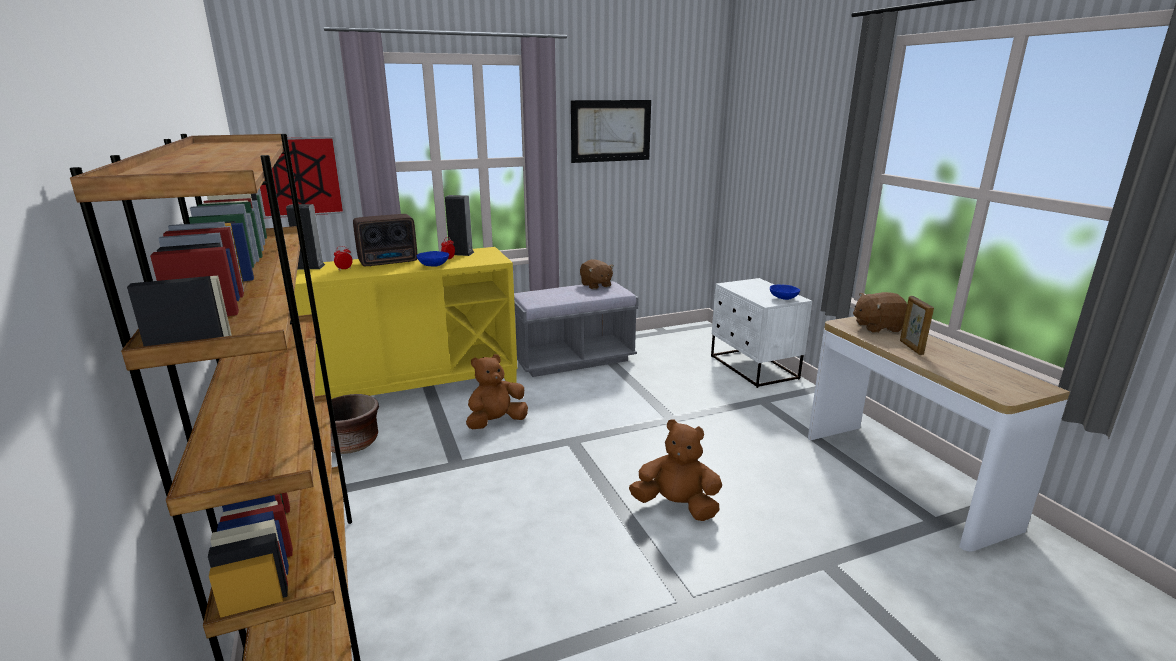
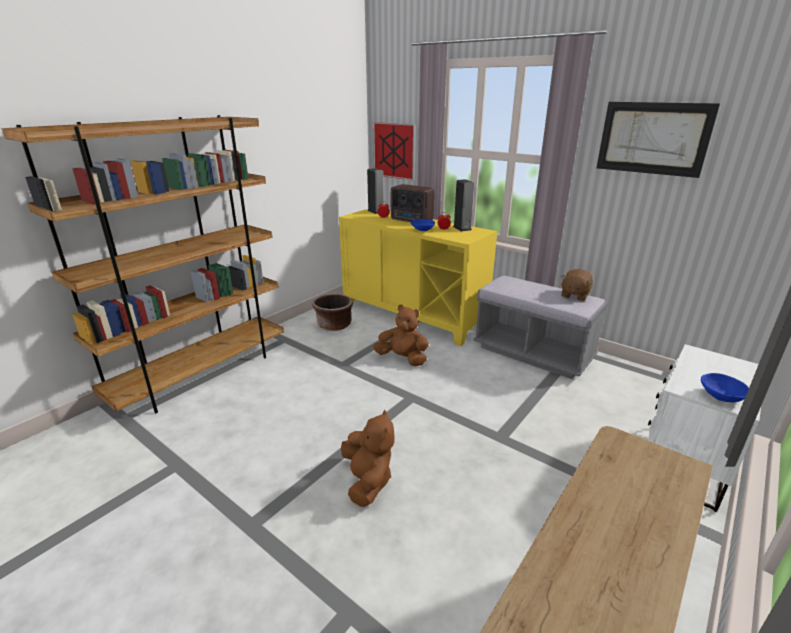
camera: 60 degrees right, 5 degrees up
(877, 327) = (649, 474): brown plush toy -> none
(911, 347) = (606, 516): picture frame -> none

